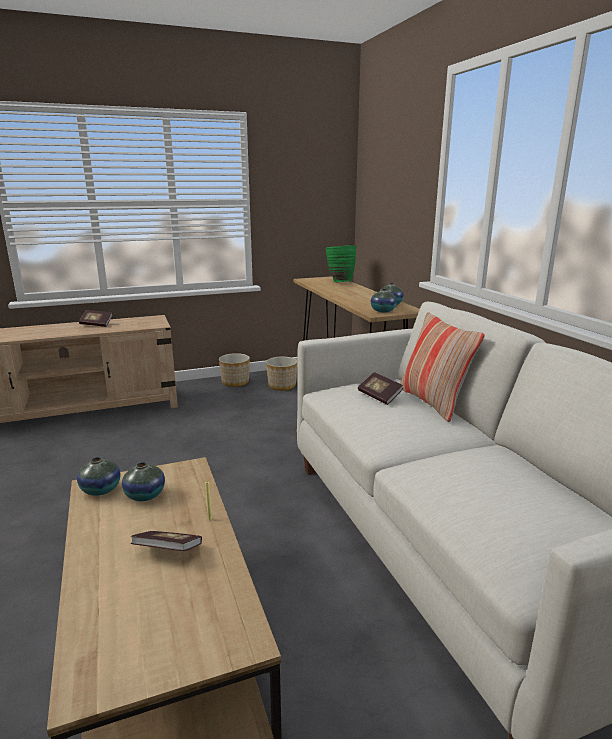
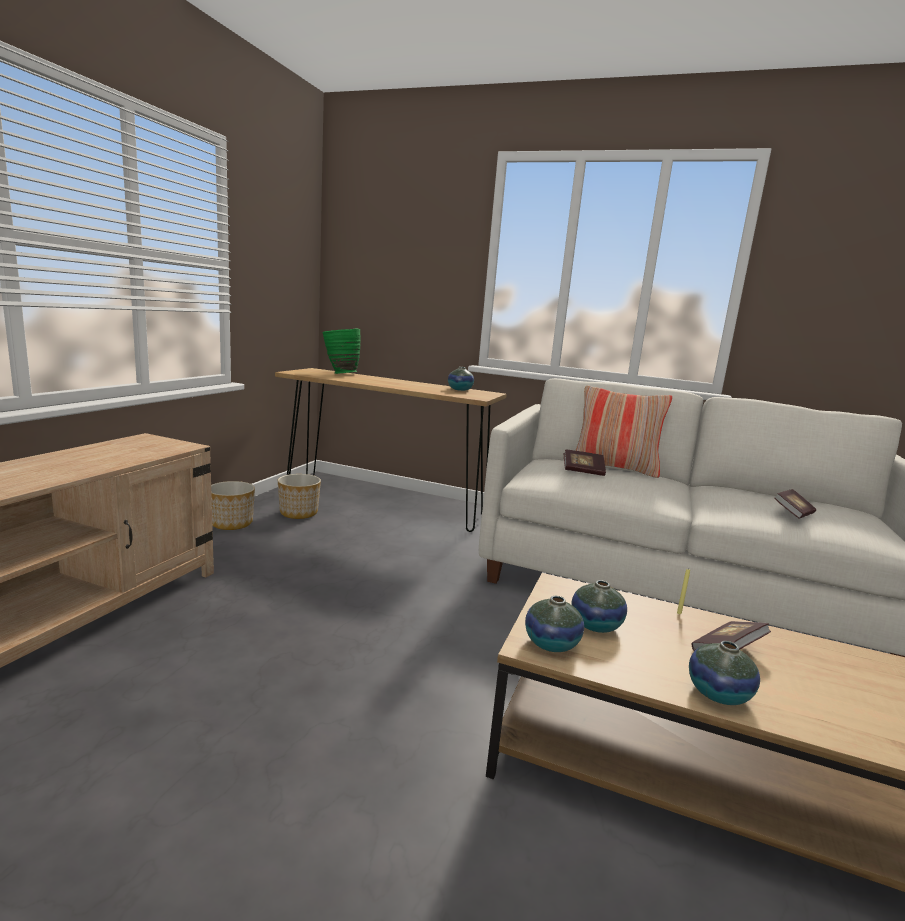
camera: 50 degrees left, 5 degrees down
(96, 324) = (64, 459): book -> book (793, 513)
(383, 311) = (476, 395): vase -> vase (718, 693)

